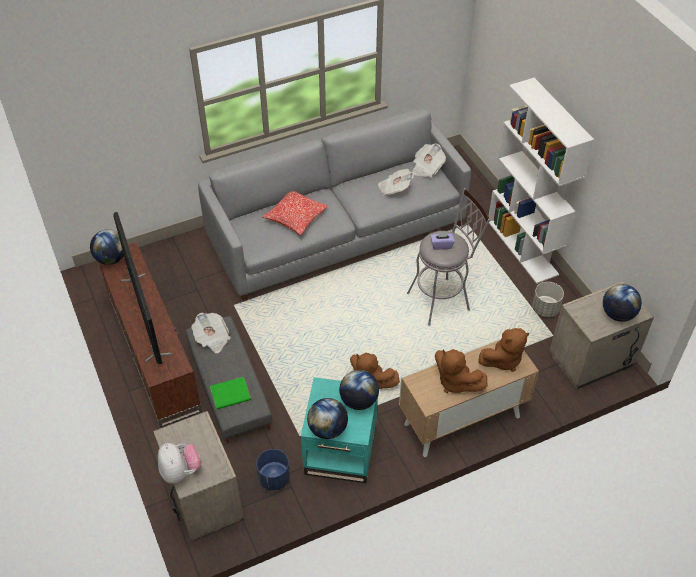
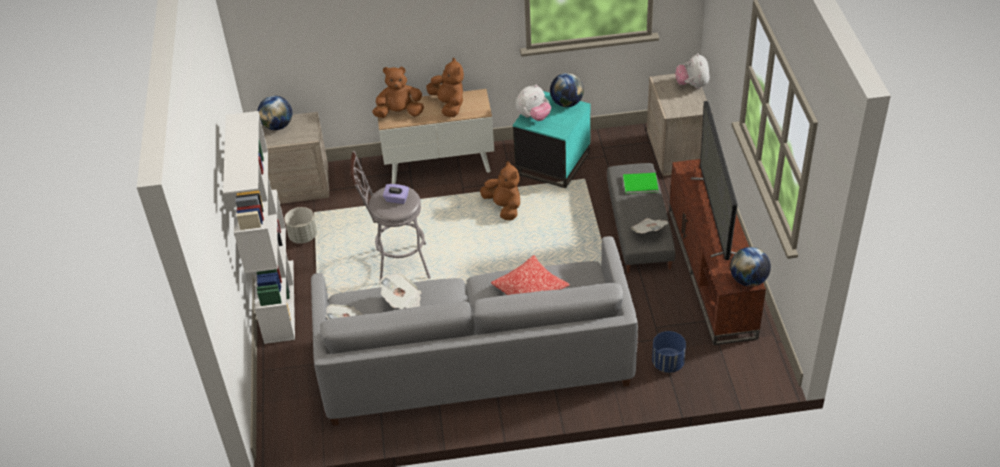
camera: 160 degrees left, 5 degrees down
(274, 478) = (615, 155): blue planter -> blue planter (668, 363)
(358, 401) = (533, 117): globe -> plush toy

